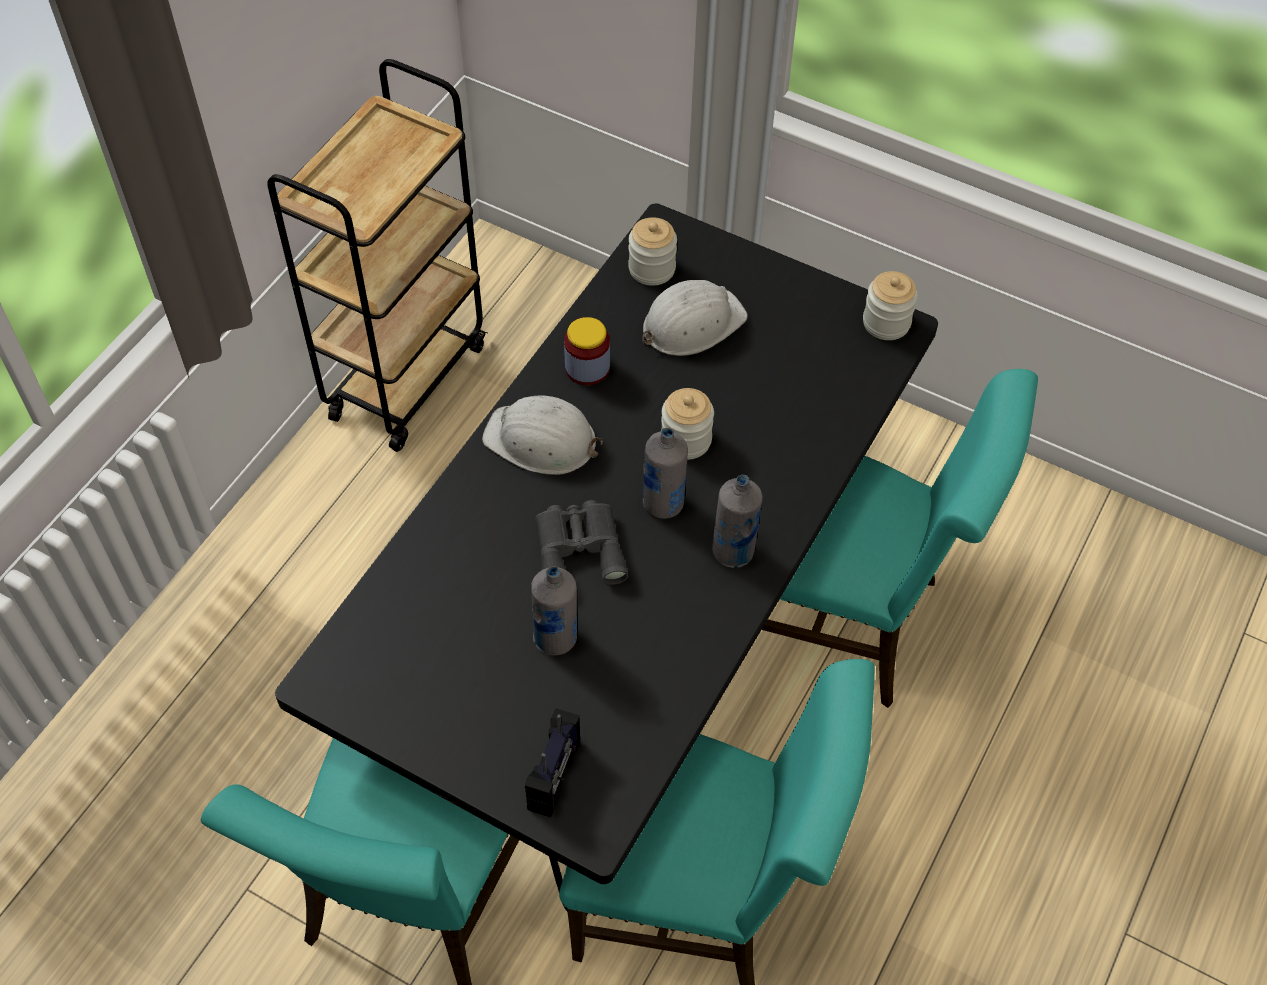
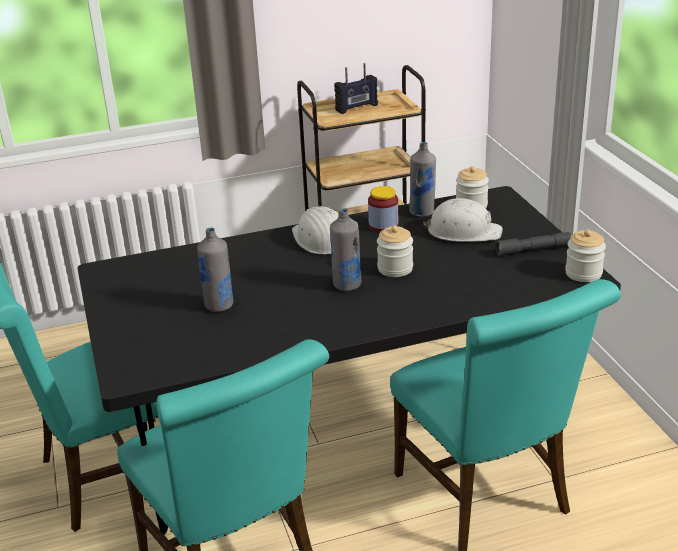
camera: 45 degrees right, 25 degrees down
(555, 775) = (140, 350): radio -> radio (357, 108)
(579, 548) = (280, 281): grey binoculars -> none
(733, 551) = (356, 318): grey bottle -> grey bottle (422, 212)
(798, 312) = (533, 249): none -> grey flashlight

